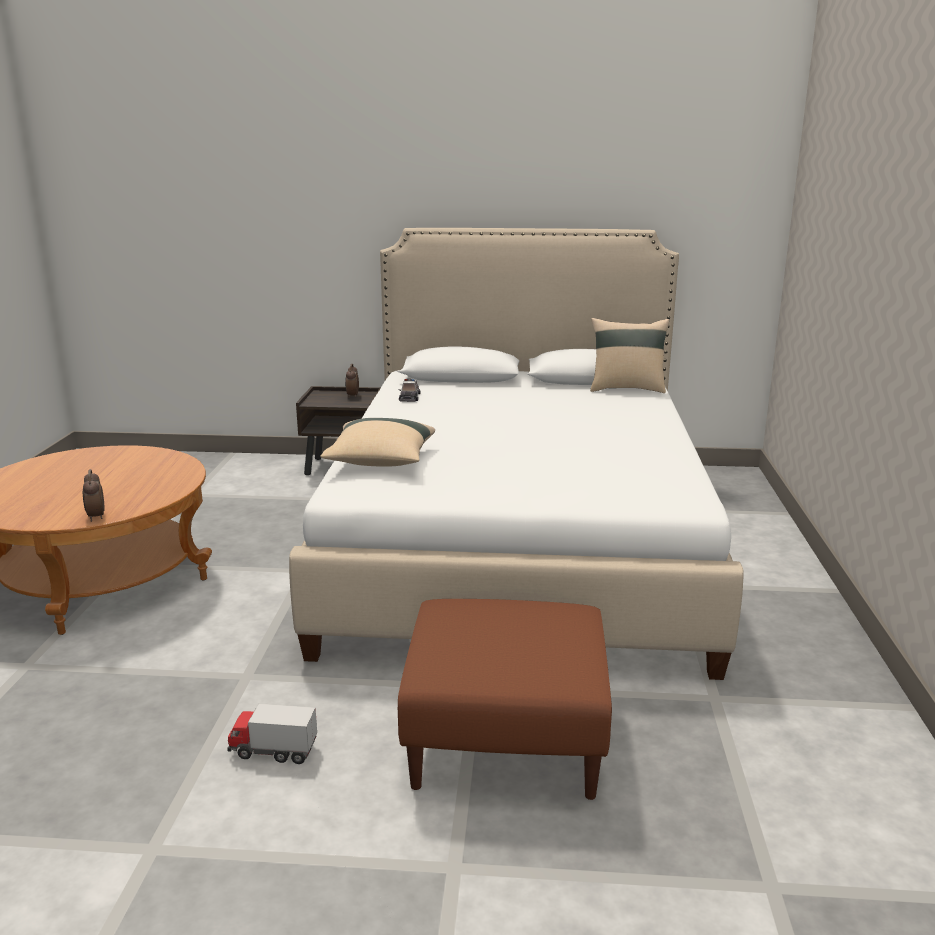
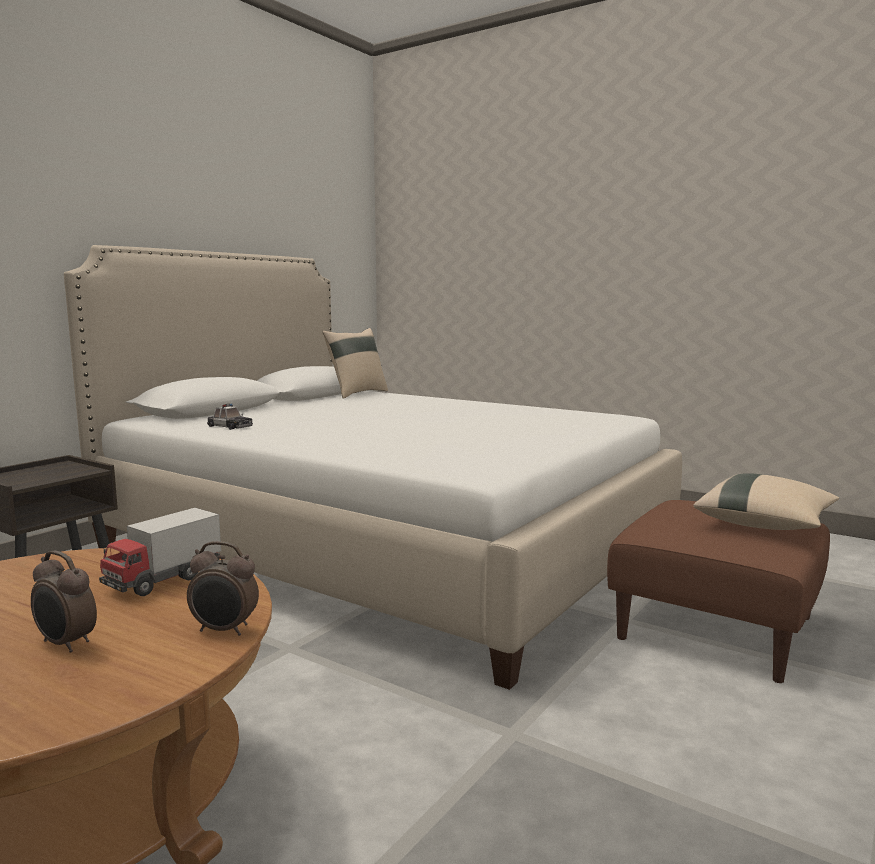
camera: 60 degrees left, 10 degrees down
(273, 751) = (690, 745): toy truck -> toy truck (163, 580)
(352, 396) = (51, 469): alarm clock -> alarm clock (65, 644)
(380, 462) = (414, 452): beige pillow -> beige pillow (765, 524)

